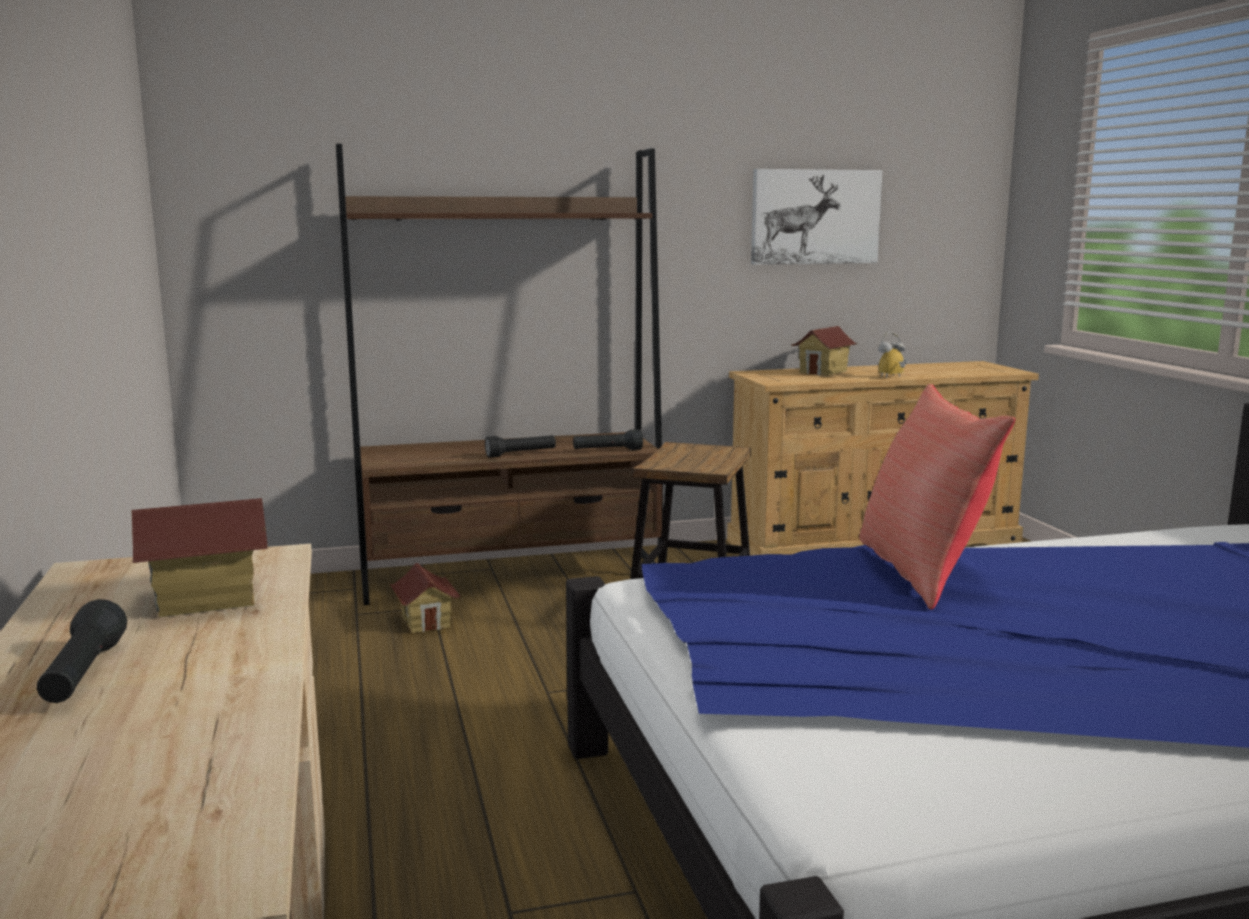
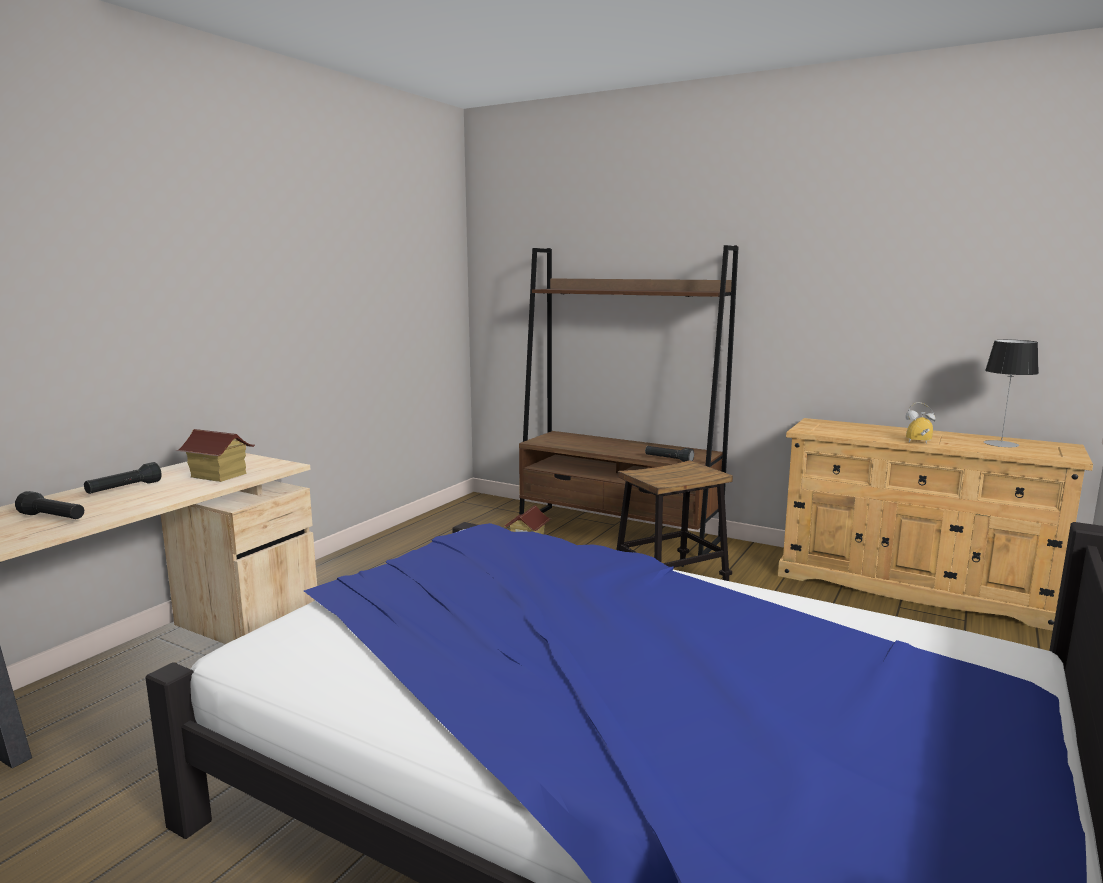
camera: 45 degrees right, 0 degrees up
(521, 454) = (615, 451): black flashlight -> black flashlight (53, 518)
(814, 217) = (894, 297): picture -> none
(823, 372) = (875, 429): toy house -> none
(922, 572) = (602, 576): red pillow -> none
(942, 368) = (1001, 444): none -> table lamp

